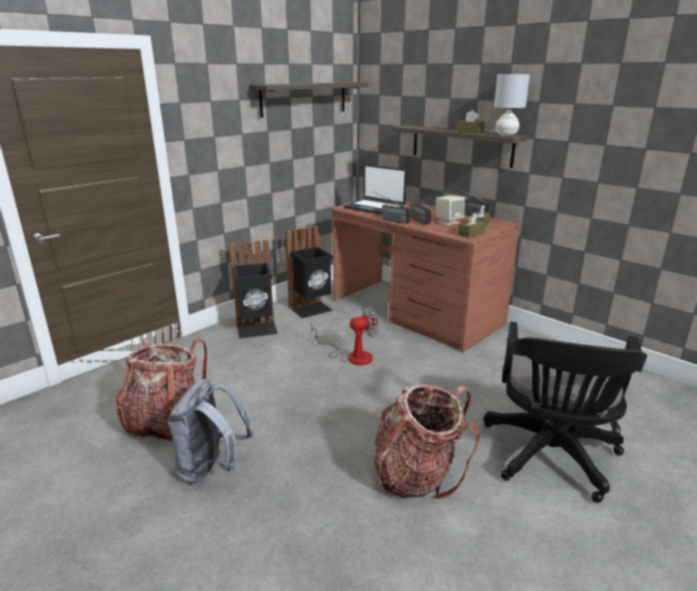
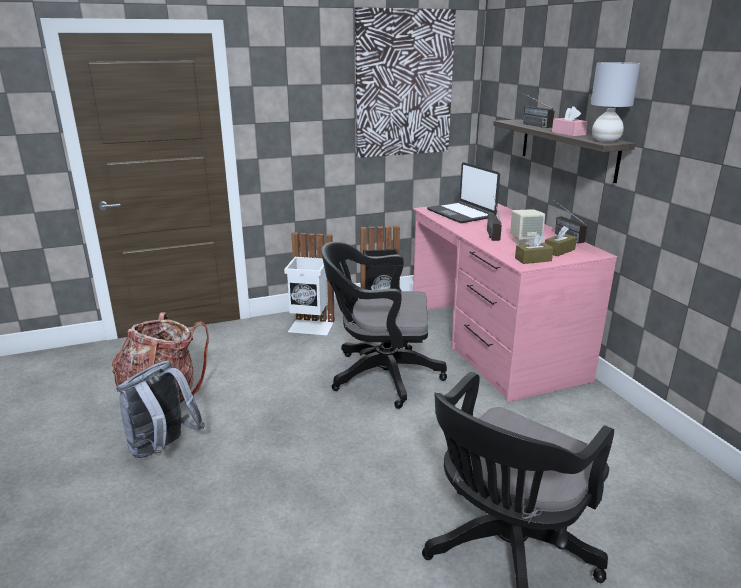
camera: 25 degrees right, 0 degrees up
(257, 329) = (311, 327): black trash can -> white trash can
(304, 99) = (404, 84): shelf -> picture
(352, 356) = (379, 375): fan -> black office chair
(388, 220) = (457, 229): radio -> radio (530, 124)
(415, 312) = (492, 343): brown desk -> pink desk
(417, 475) = (337, 519): backpack -> none
(470, 132) = (568, 133): brown tissue box -> pink tissue box

